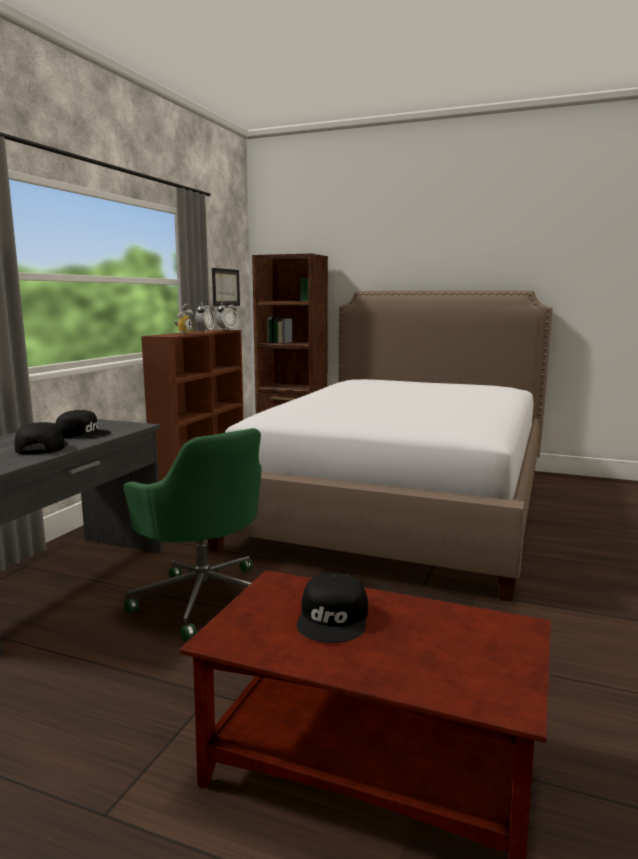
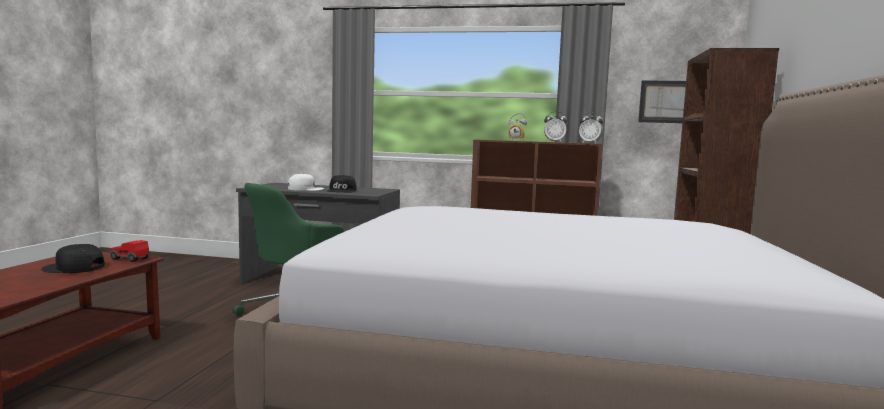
camera: 80 degrees right, 5 degrees down
(41, 447) = (305, 189): black cap -> white cap
(275, 589) = (129, 259): none -> toy car

